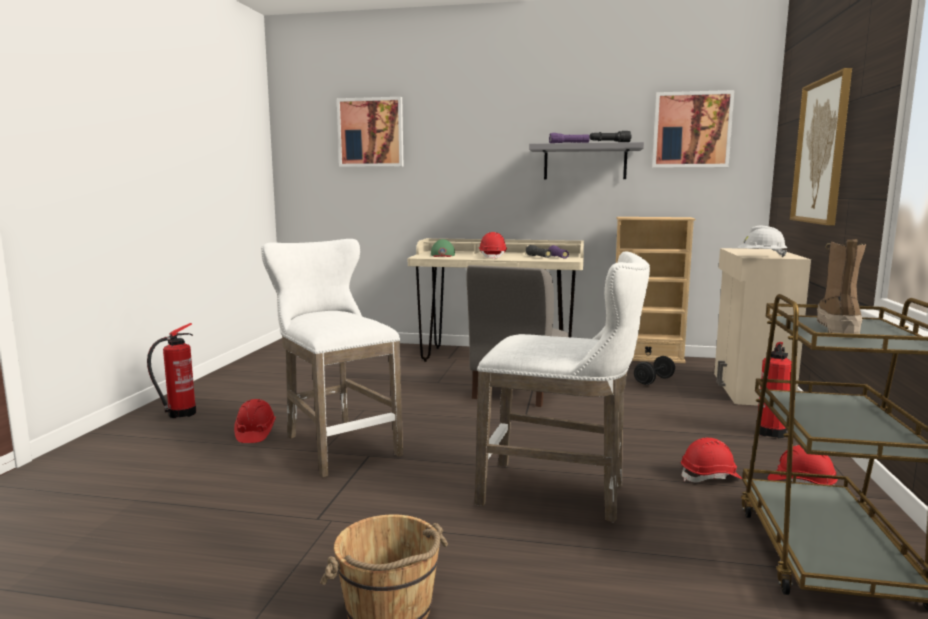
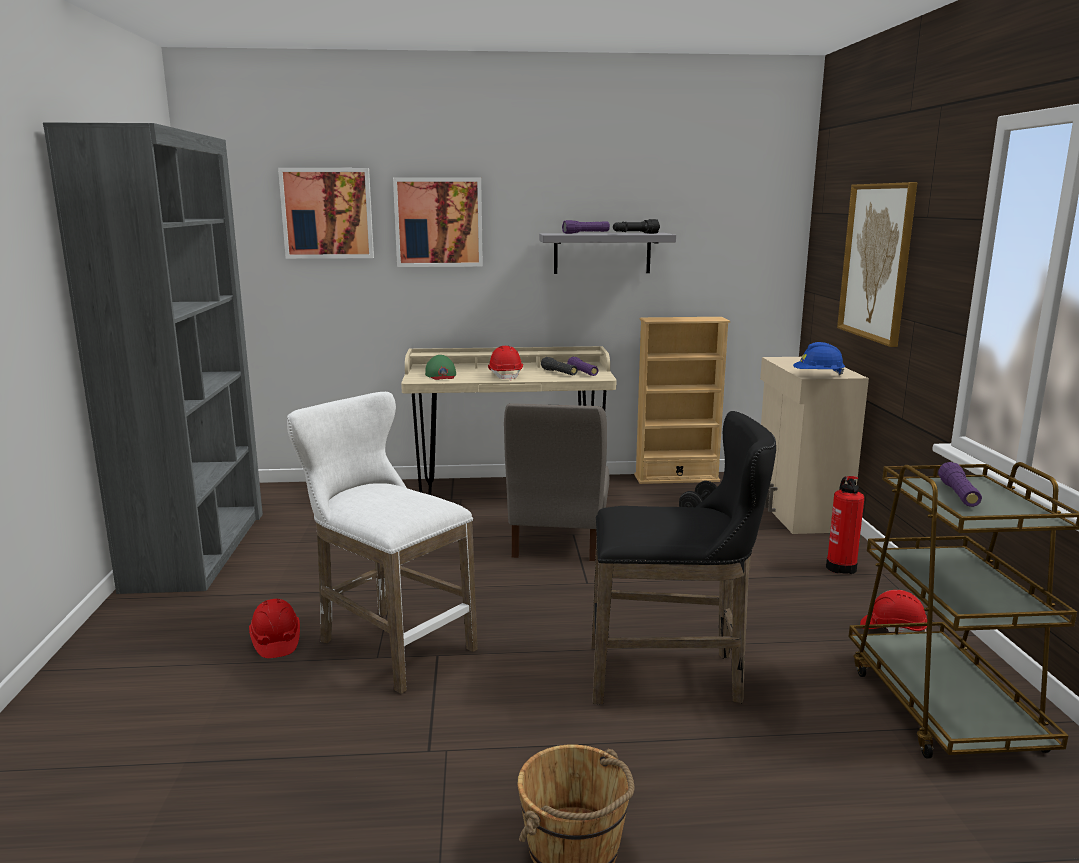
camera: 15 degrees left, 5 degrees up
(179, 414) = (152, 625): fire extinguisher -> none
(243, 373) = (197, 549): none -> grey bookcase
(560, 494) = (673, 676): white stool -> black stool
(691, 130) = (721, 216): picture -> picture (438, 222)
(710, 477) = (808, 632): red hard hat -> none
(760, 256) = (818, 376): white hard hat -> blue hard hat
(837, 327) = (958, 495): boot -> purple flashlight

